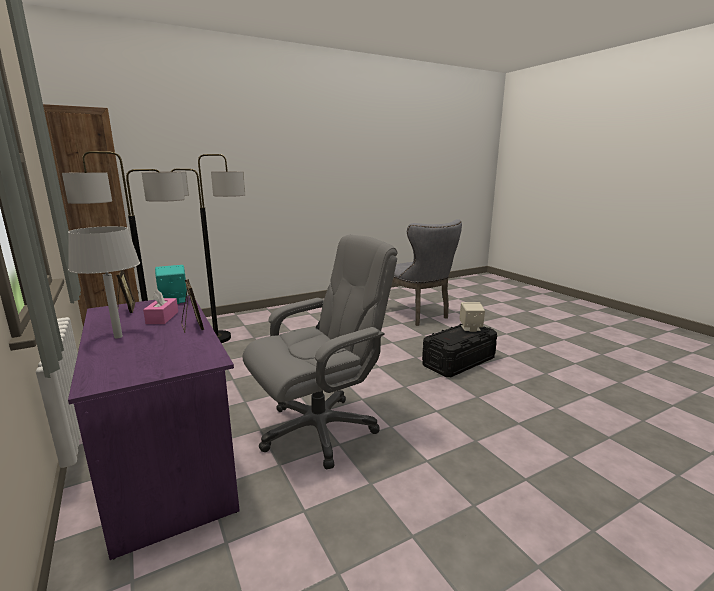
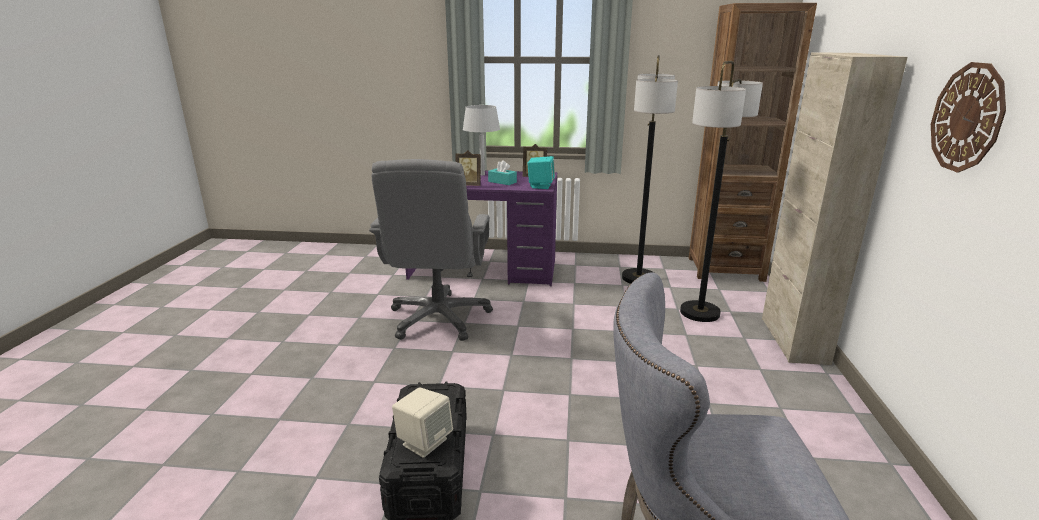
camera: 125 degrees right, 5 degrees up
(162, 318) = (502, 182): pink tissue box -> turquoise tissue box
(237, 316) = (793, 340): none -> beige cabinet
(295, 172) = (967, 118): none -> wall clock

